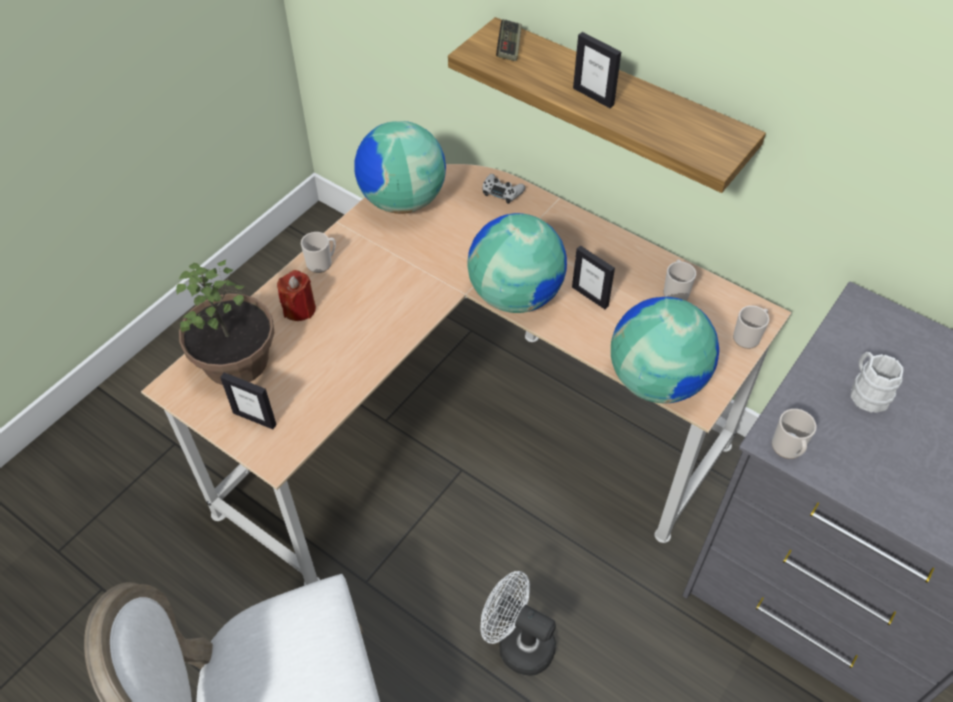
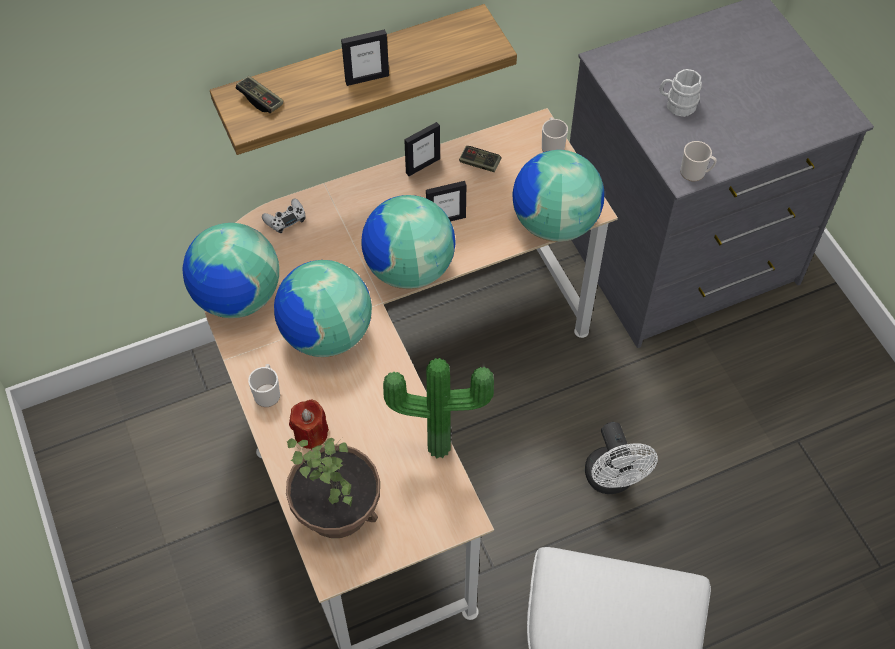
camera: 60 degrees left, 5 degrees up
(255, 418) = (412, 518): picture frame -> picture frame (422, 165)
(343, 402) = (438, 443): none -> potted plant
(405, 272) = (326, 334): none -> globe
(517, 643) = (612, 480): white fan -> white fan turned 75 degrees counterclockwise
(675, 291) = (479, 163): mug -> game controller

